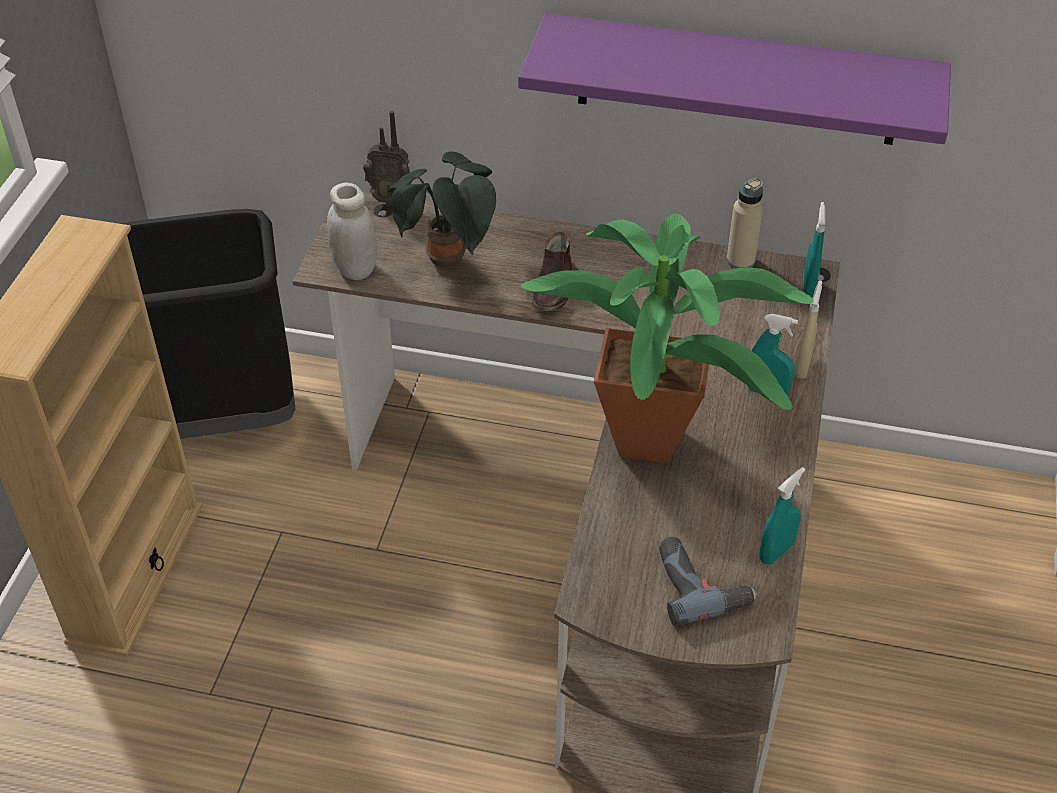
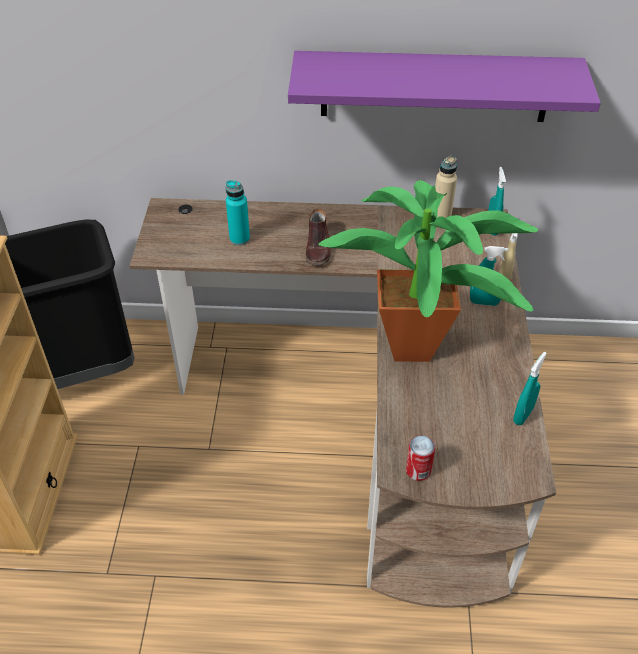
camera: 10 degrees left, 0 degrees up
(355, 269) = (173, 251): white jar -> none
(390, 200) = (189, 201): radio -> none
(448, 261) = (239, 239): potted plant -> turquoise bottle
(613, 603) = (418, 470): none -> can
(700, 583) = (476, 446): power drill -> none

